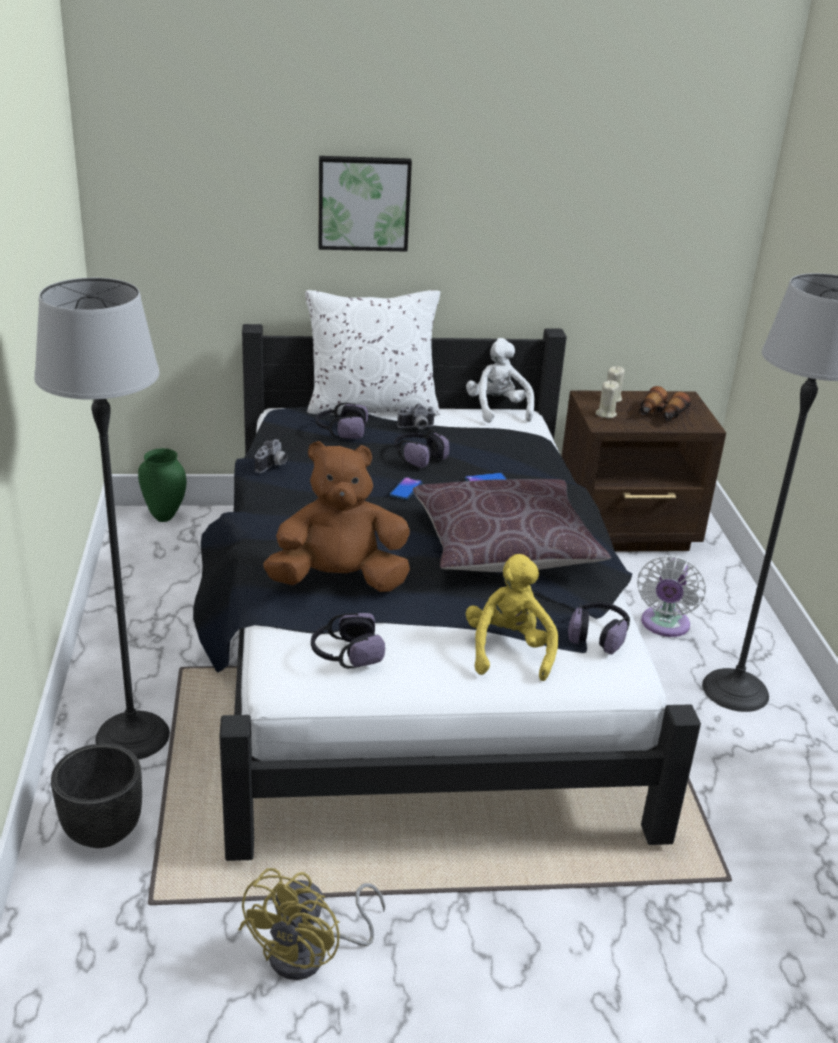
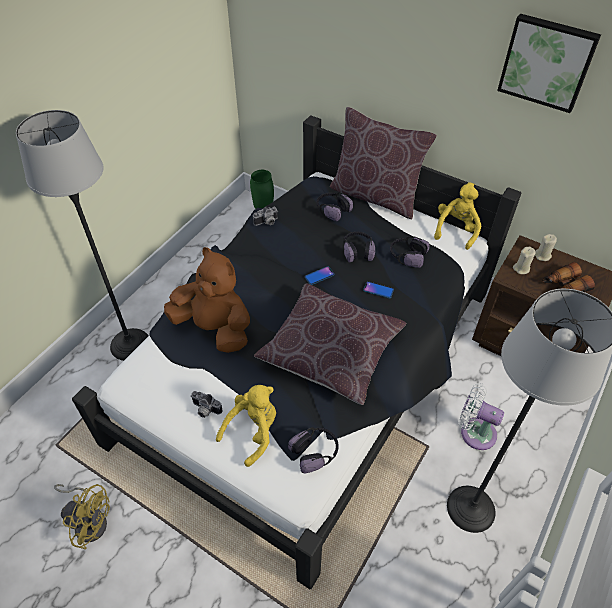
camera: 40 degrees right, 20 degrees up
(103, 829) = (74, 391): black planter -> none
(311, 954) = (90, 520): yellow fan -> yellow fan turned 135 degrees counterclockwise
(345, 654) = (165, 383): headphones -> headphones (407, 256)
(363, 203) = (392, 56): picture -> picture (547, 62)
(371, 408) = (375, 196): white pillow -> brown pillow
(416, 428) = (381, 226): camera -> camera (205, 410)
(497, 410) = (456, 230): white plush toy -> yellow plush toy
(664, 625) = (474, 432): white fan -> white fan turned 60 degrees clockwise

